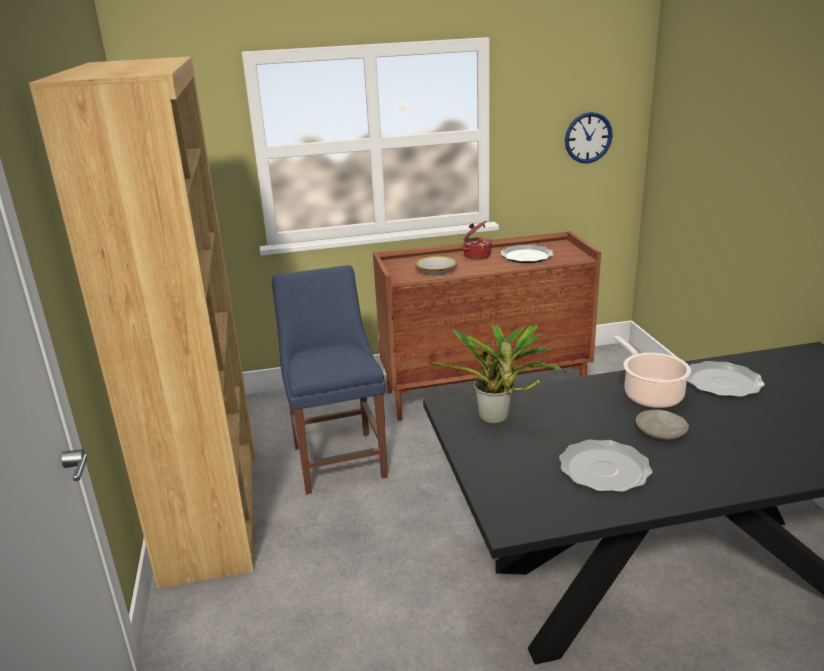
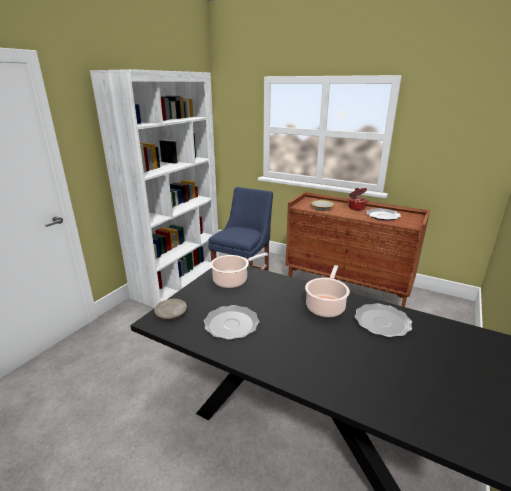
camera: 40 degrees right, 0 degrees up
(212, 510) = (178, 282): brown bookcase -> white bookcase
(497, 420) = (232, 280): potted plant -> cooking pot
(588, 137) = (465, 150): wall clock -> none
(661, 432) = (293, 325): beige plate -> beige plate (171, 313)

